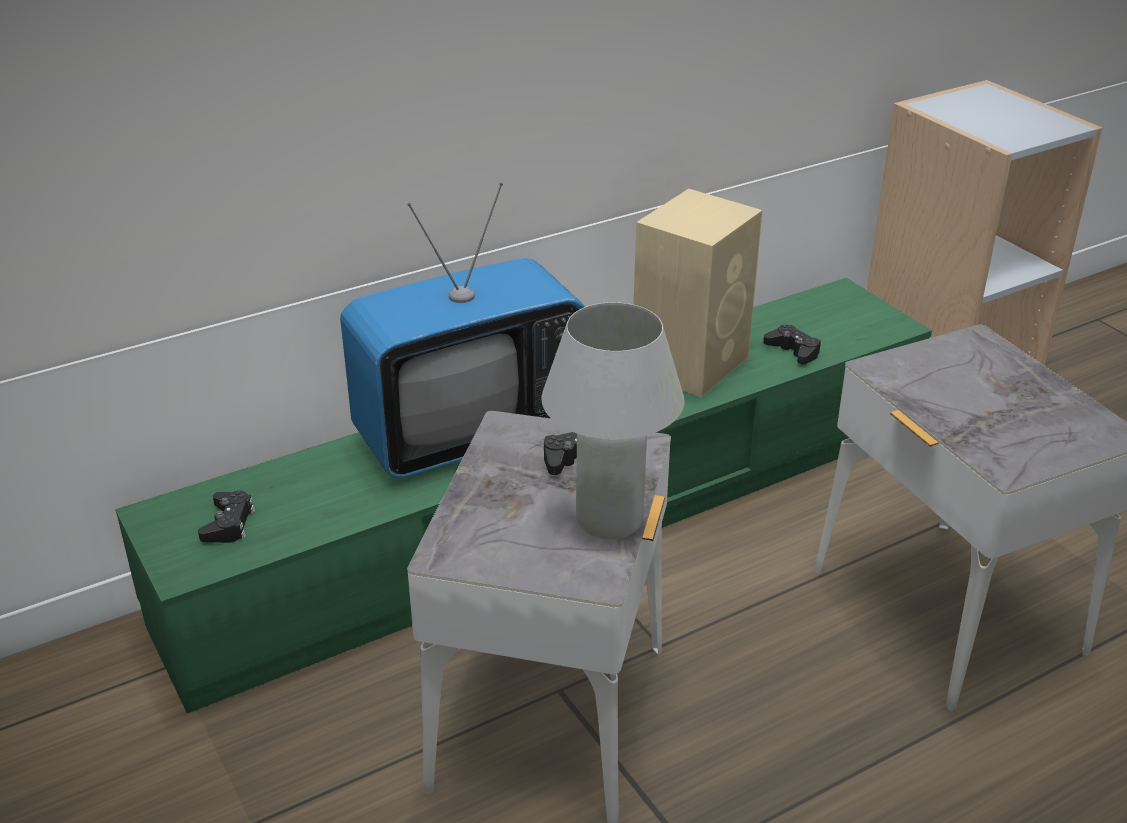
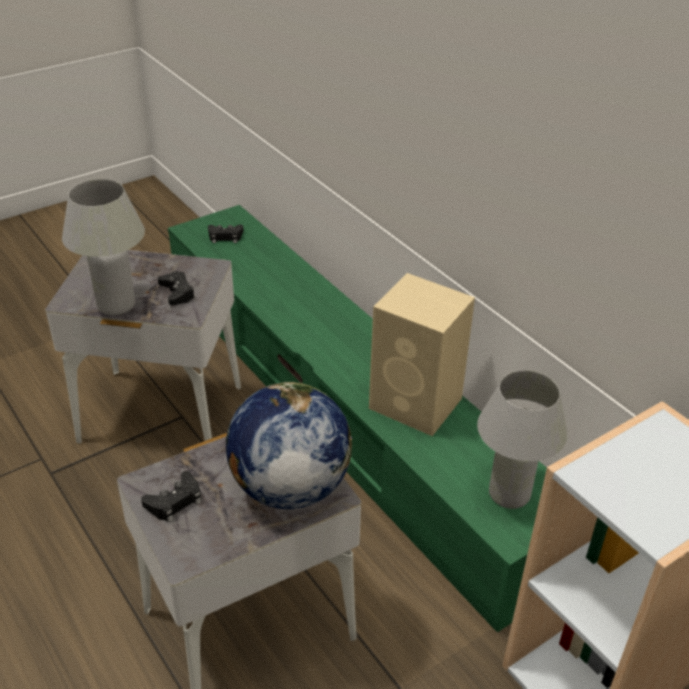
camera: 85 degrees right, 5 degrees up
(468, 434) = (312, 306): television -> none
(793, 351) = (448, 463): black game controller -> black game controller (175, 501)
(834, 319) = (509, 494): none -> white table lamp
(976, 365) = (289, 487): none -> globe

